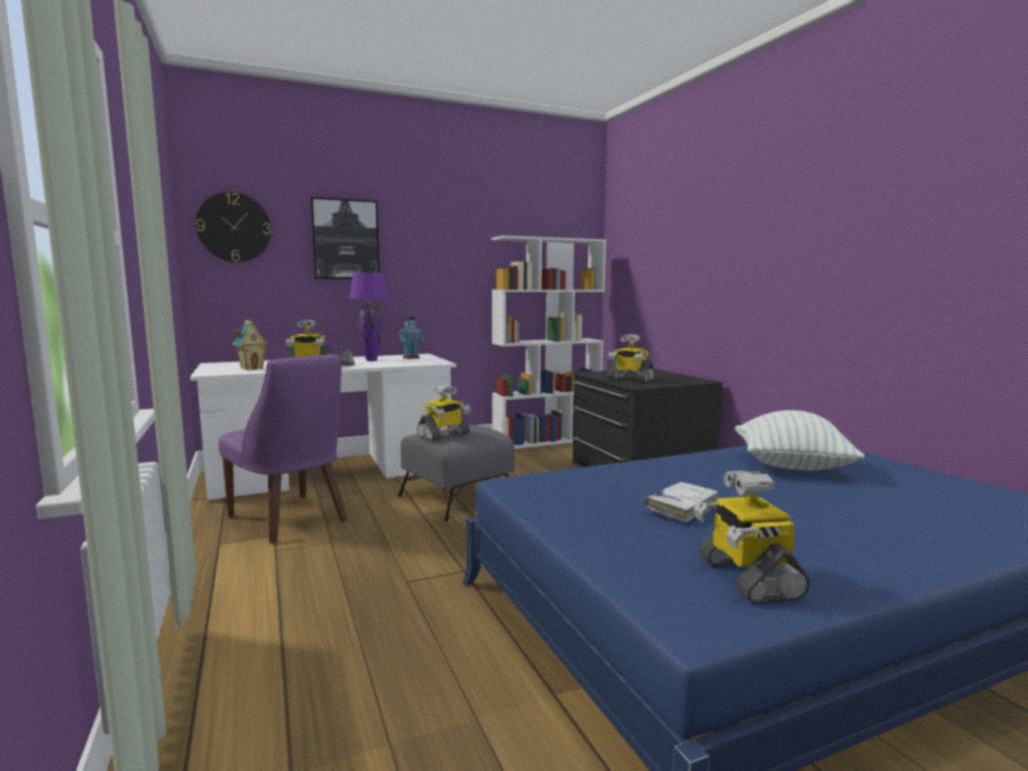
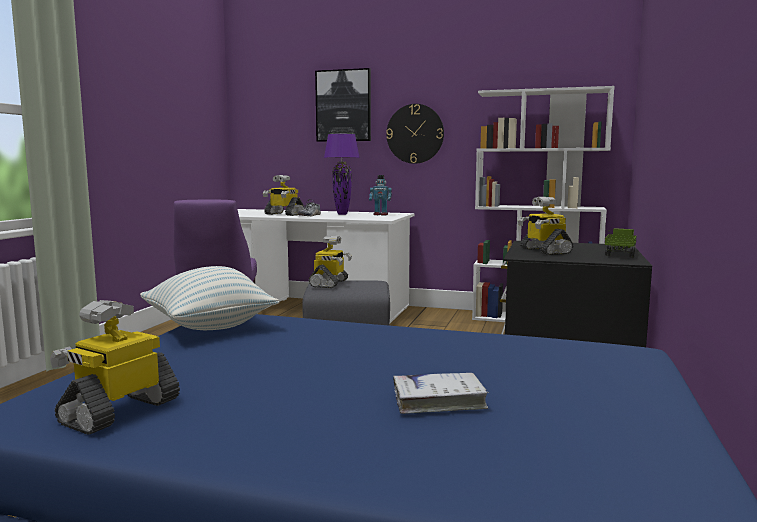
camera: 40 degrees right, 0 degrees up
(234, 227) = (262, 101): wall clock -> wall clock (415, 134)
(252, 368) = (243, 213): toy house -> none
(444, 435) = (330, 283): toy robot -> toy robot turned 75 degrees counterclockwise
(677, 376) = (620, 254): none -> toy truck
(681, 508) = (255, 359): white book -> white book (439, 401)
(791, 468) = (493, 363): pillow -> pillow (209, 327)

